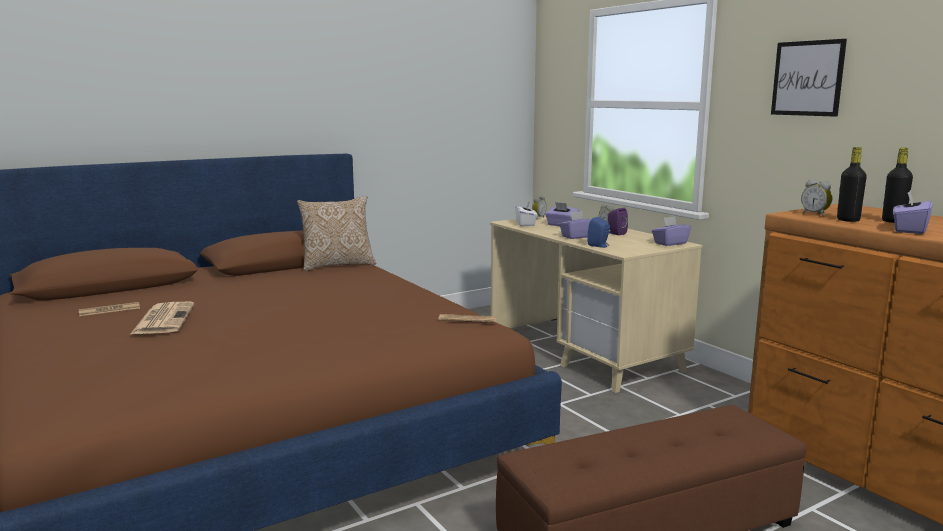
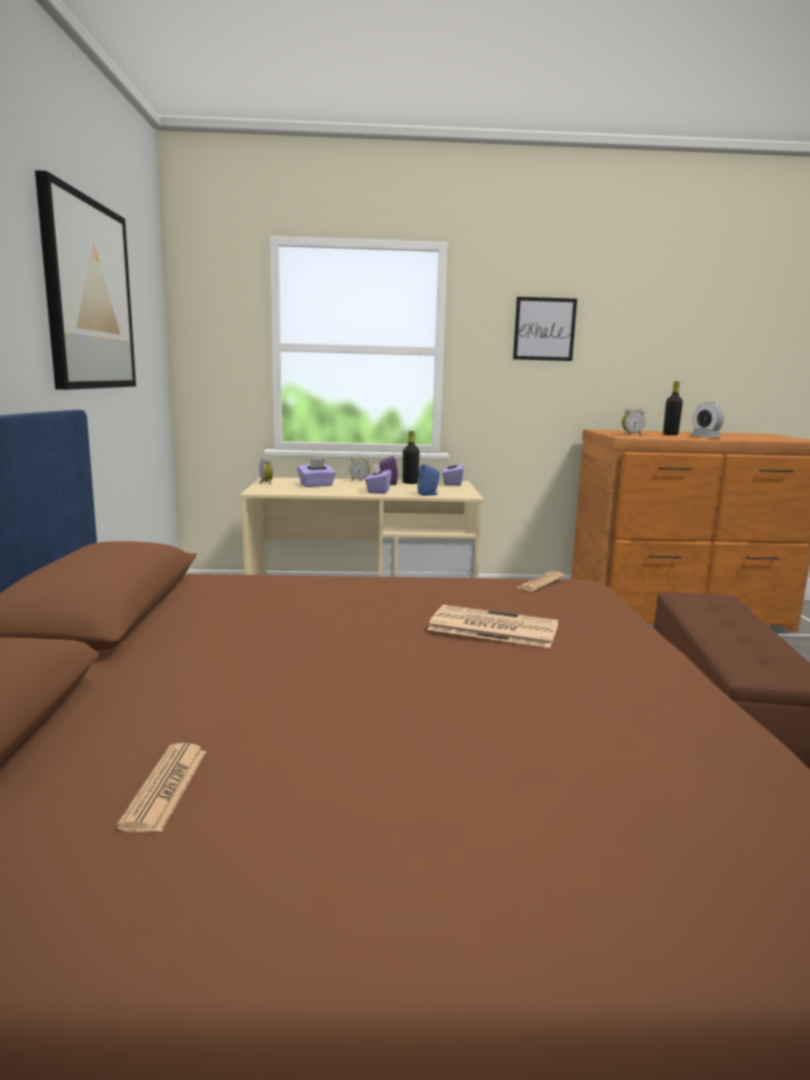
camera: 60 degrees left, 0 degrees up
(163, 319) = (350, 731): newspaper -> newspaper (491, 627)
(337, 265) = (192, 585): pillow -> none
(402, 80) = (88, 295): none -> picture
(525, 224) = (285, 490): white tissue box -> none
(848, 220) = (659, 436): black bottle -> black bottle (410, 483)
(909, 230) = (705, 437): purple tissue box -> alarm clock

